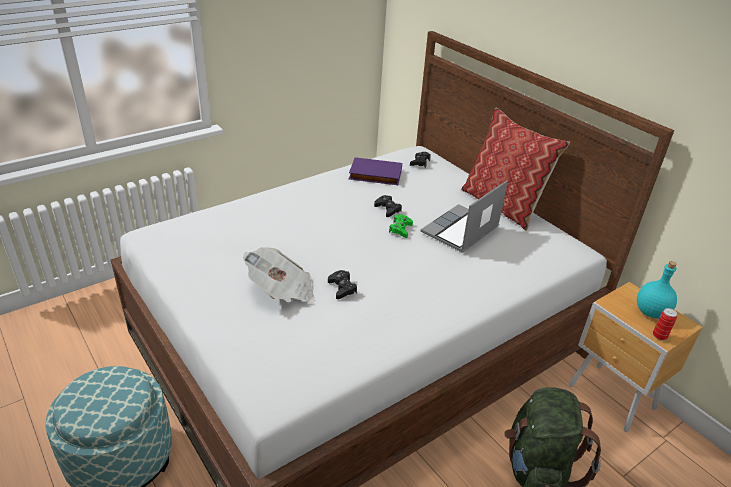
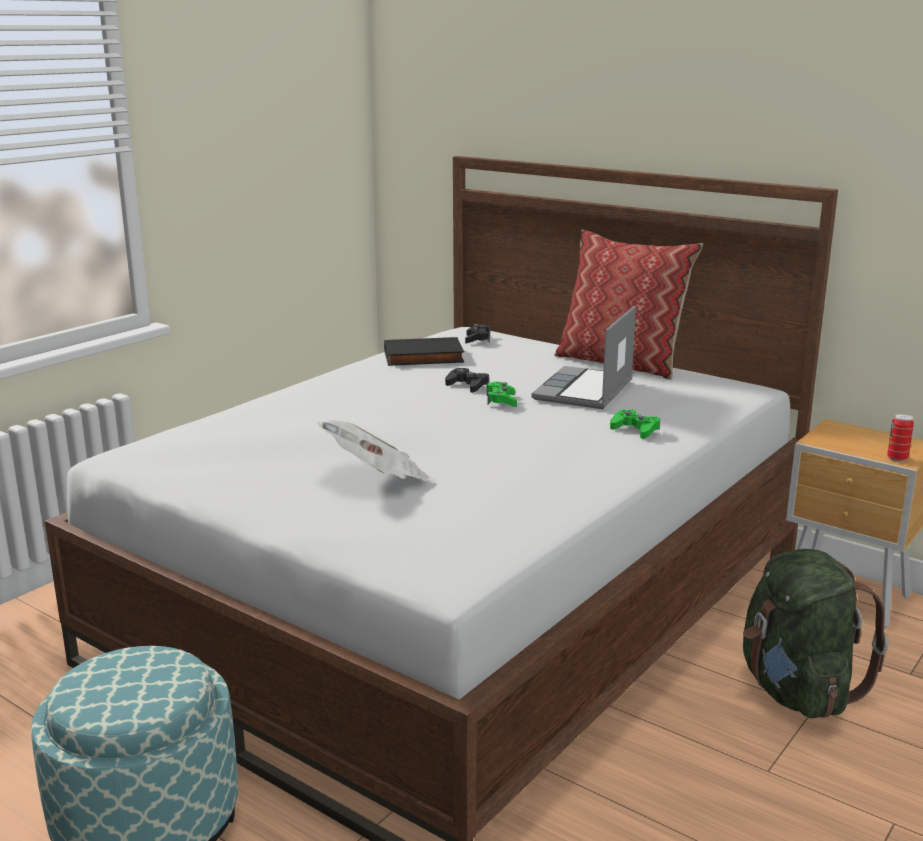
camera: 15 degrees left, 15 degrees down
(342, 288) = (463, 463): black game controller -> none
(375, 175) = (423, 358): purple book -> black book
(472, 279) = (635, 430): none -> green game controller
(651, 312) = (872, 440): turquoise bottle -> none

